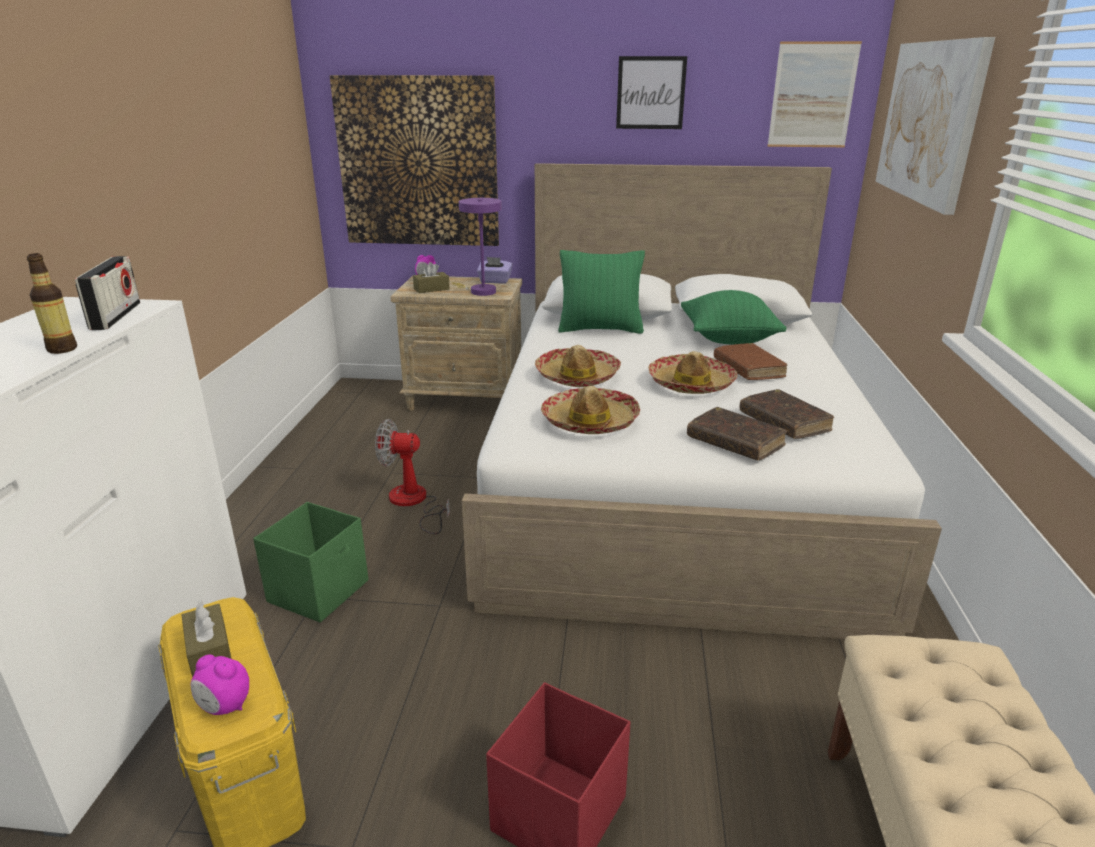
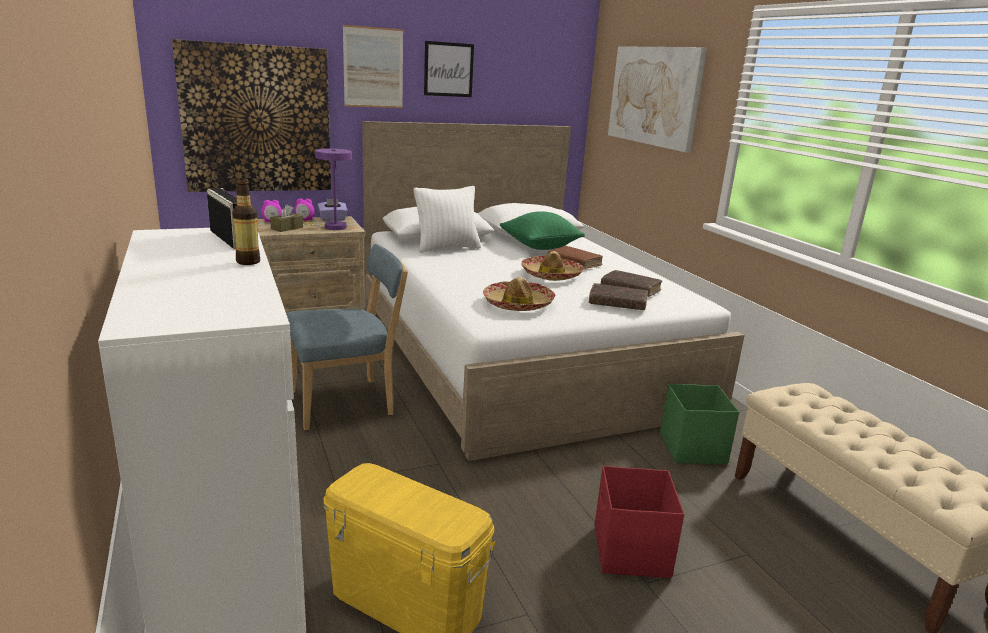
camera: 30 degrees left, 5 degrees down
(209, 651) = (392, 497): brown tissue box -> none
(225, 707) = (449, 521): alarm clock -> alarm clock (304, 220)
(320, 591) = (334, 477): green storage box -> green storage box (692, 448)
(413, 503) = (347, 403): fan -> blue chair
(577, 377) = (472, 279): hat -> none
(600, 329) = (447, 248): green pillow -> white pillow
(812, 95) = (554, 76): picture -> picture (373, 67)

